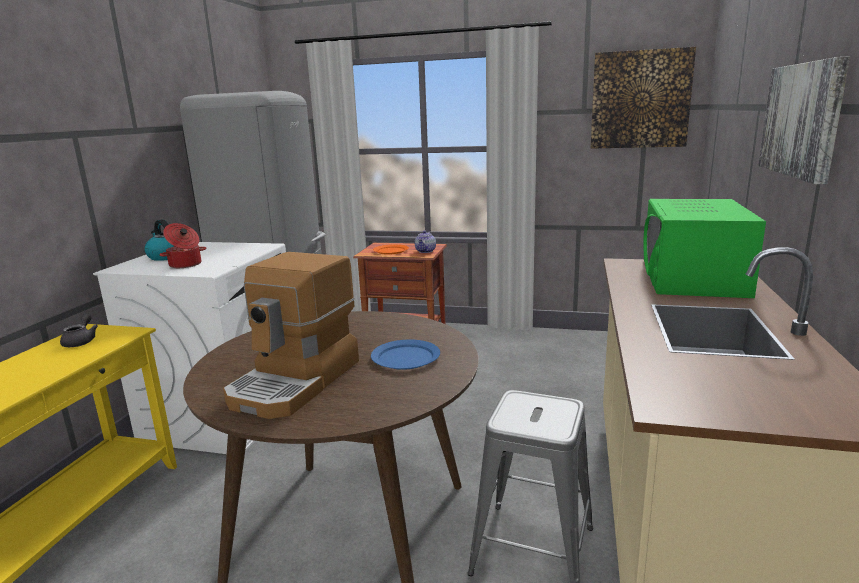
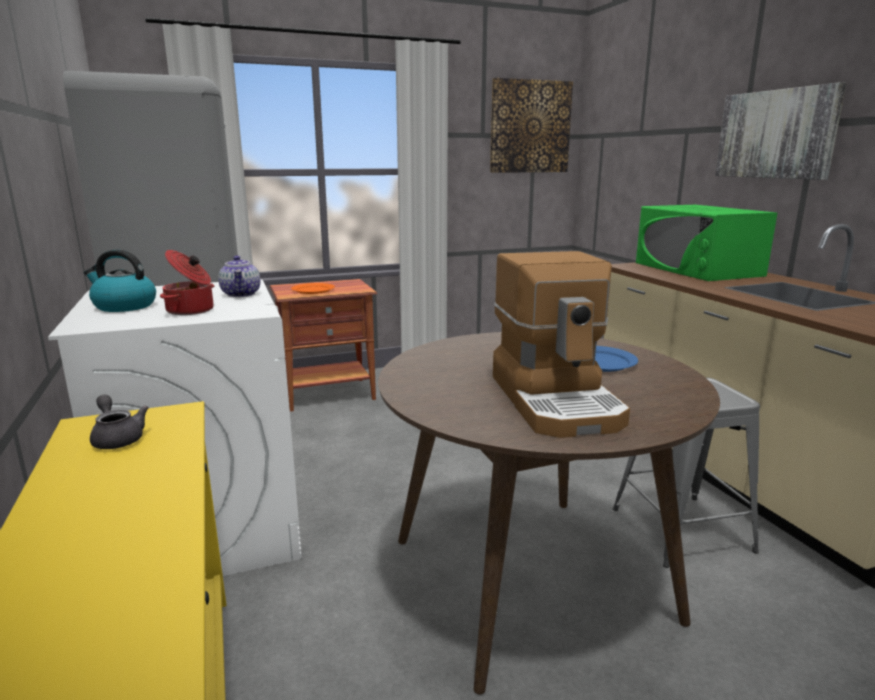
camera: 35 degrees left, 0 degrees up
(425, 251) = (354, 286): teapot -> teapot (241, 294)

